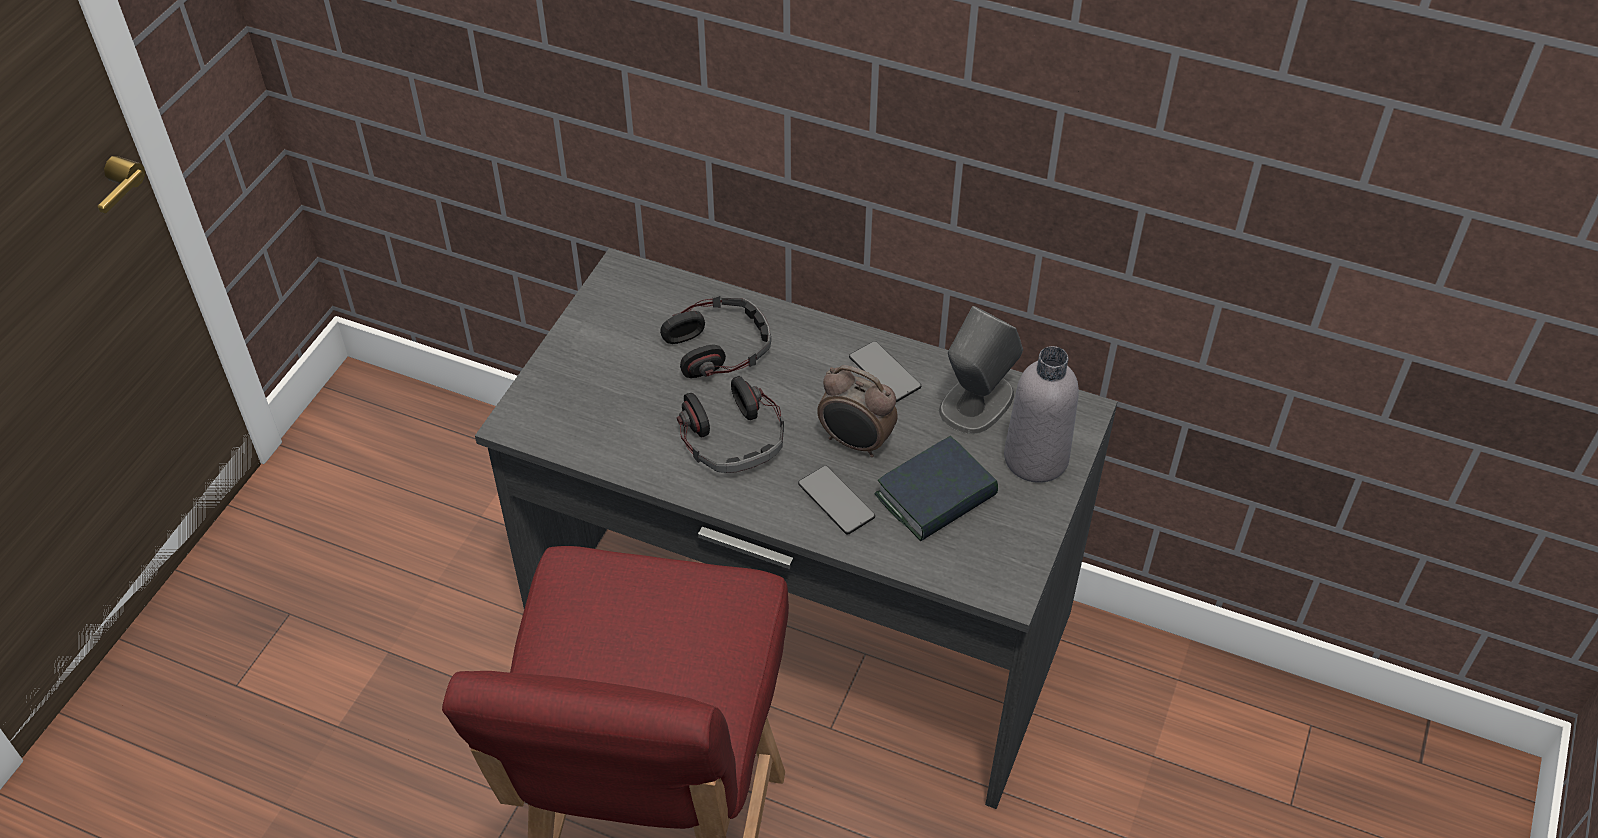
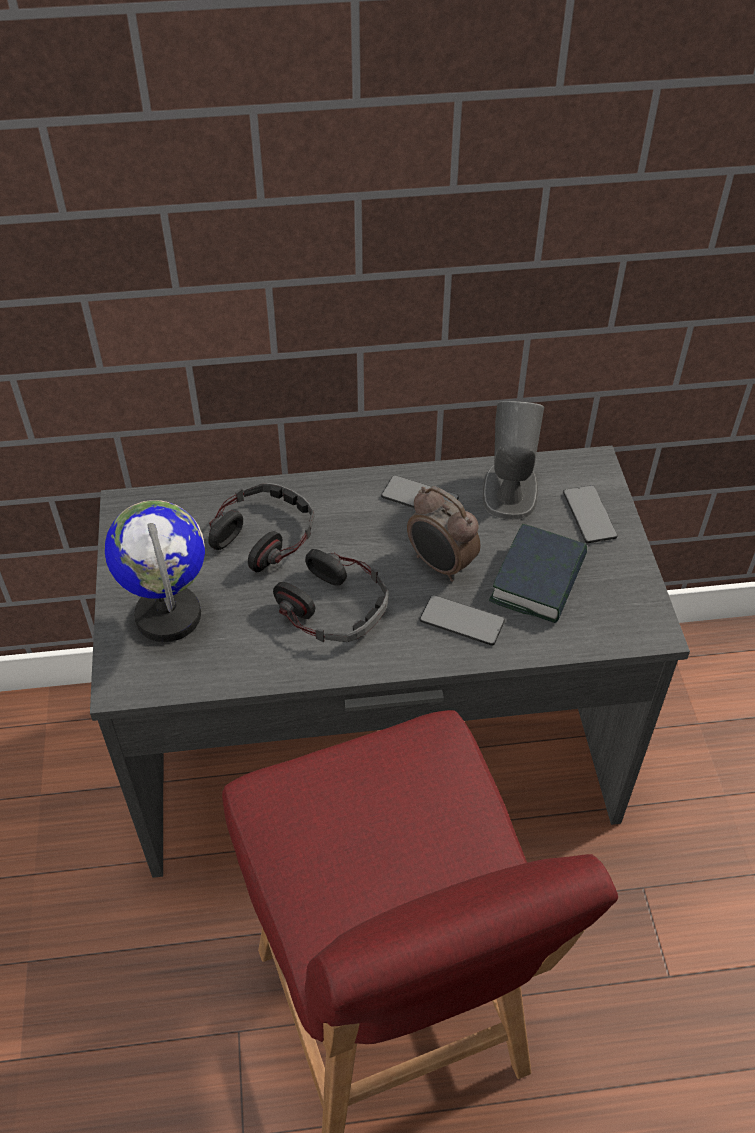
camera: 30 degrees left, 0 degrees up
(590, 382) = (169, 615): none -> globe
(855, 443) = (440, 565): alarm clock -> alarm clock turned 45 degrees clockwise
(1036, 458) = (589, 515): grey bottle -> phone

